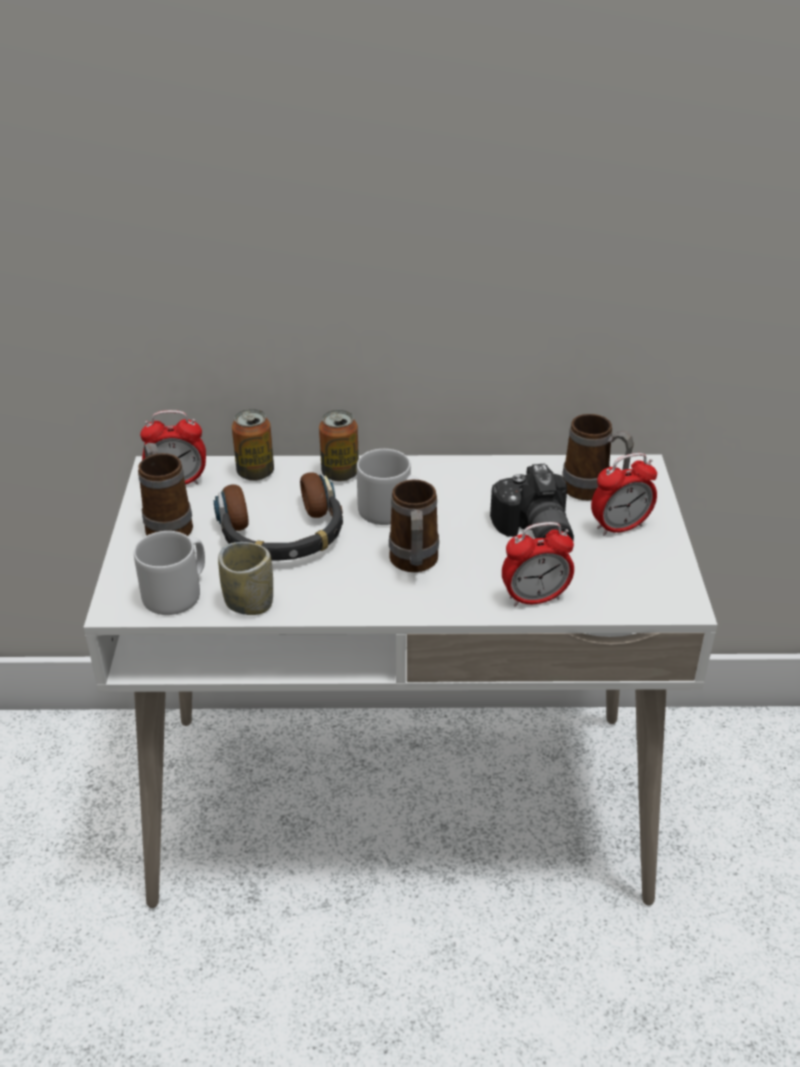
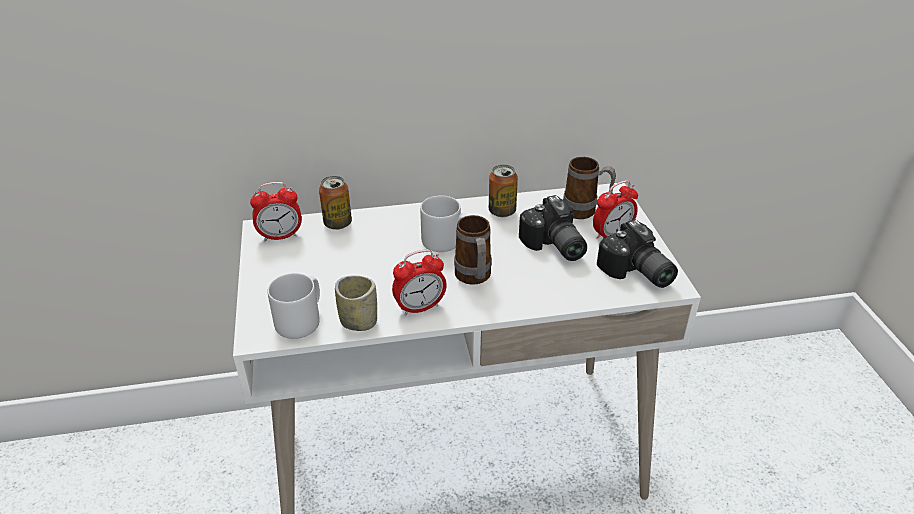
camera: 10 degrees left, 0 degrees up
(167, 524) = (280, 269): mug -> none
(282, 534) = (370, 266): headphones -> none
(340, 473) = (401, 218): can -> can (502, 211)
(535, 598) = (568, 293): alarm clock -> alarm clock (420, 307)
(636, 582) = (636, 273): none -> camera

